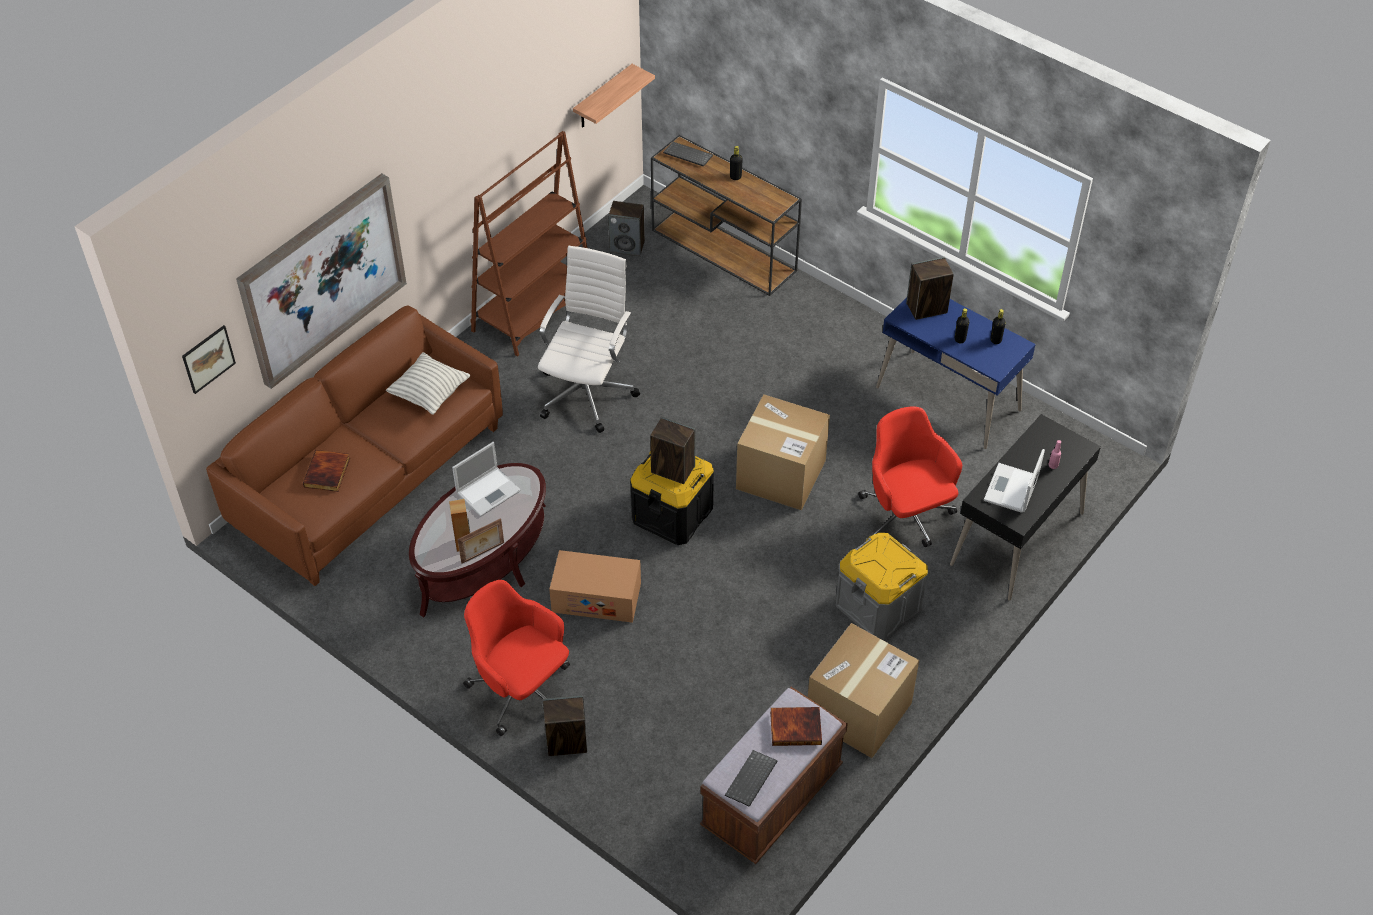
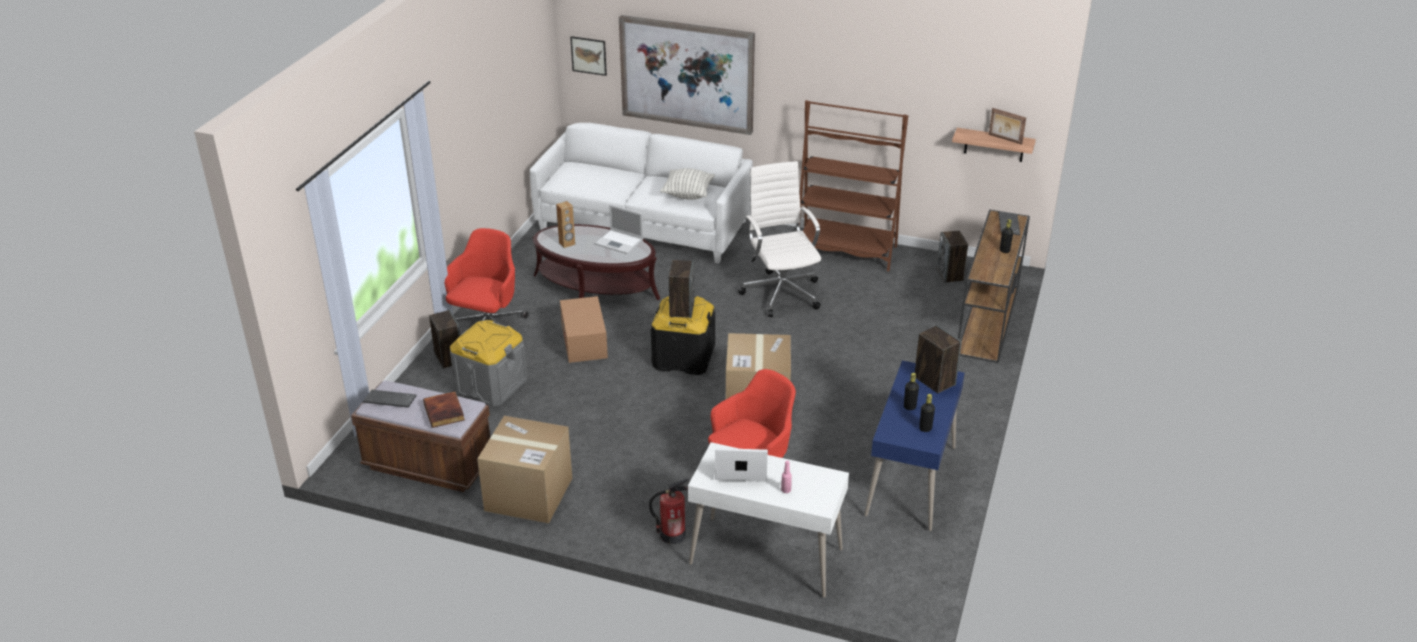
camera: 70 degrees right, 15 degrees down
(328, 473) = (594, 176): book -> none
(369, 476) = (644, 226): brown sofa -> white sofa
(483, 553) = (562, 253): picture frame -> picture frame (1005, 139)
(588, 392) = (781, 292): white office chair -> white office chair turned 105 degrees counterclockwise
(878, 606) = (644, 484): grey storage box -> grey storage box (491, 385)
(963, 603) = (672, 534): none -> fire extinguisher
(1017, 539) = (765, 557): black desk -> white desk

